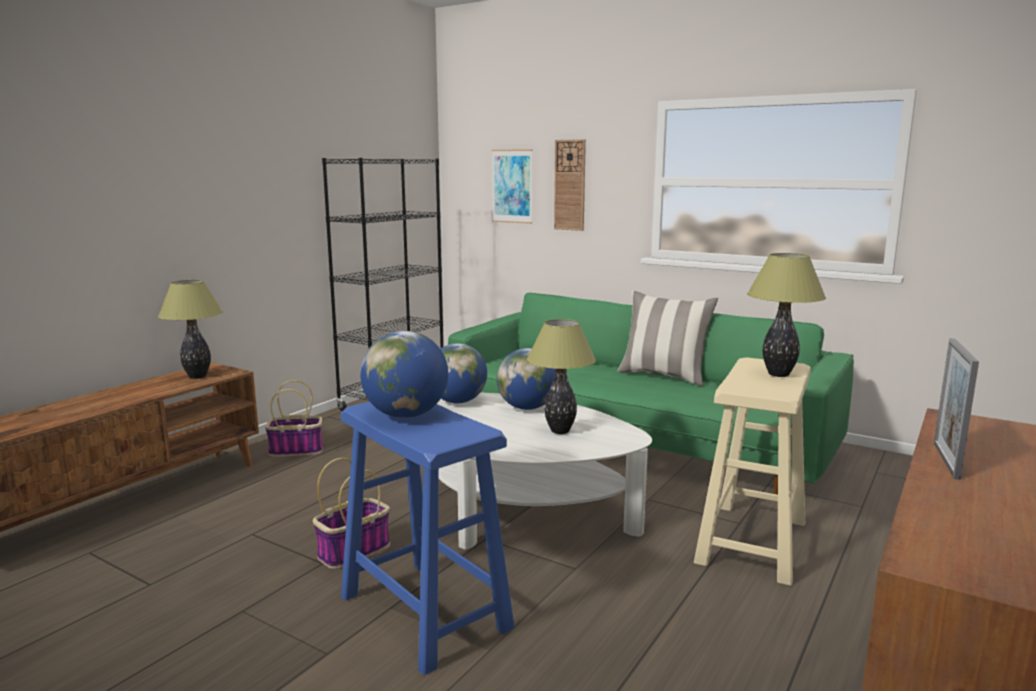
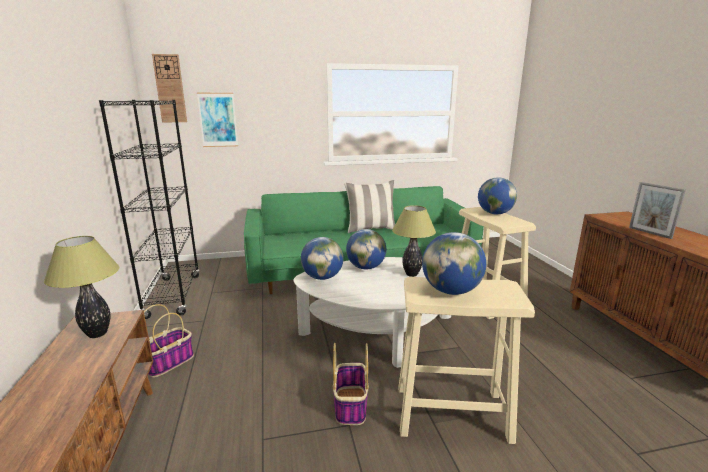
camera: 45 degrees left, 5 degrees up
(424, 611) = (451, 412): blue stool -> beige stool
(570, 185) = (266, 118): wall clock -> wall clock (170, 89)
(778, 374) = (494, 213): table lamp -> globe

